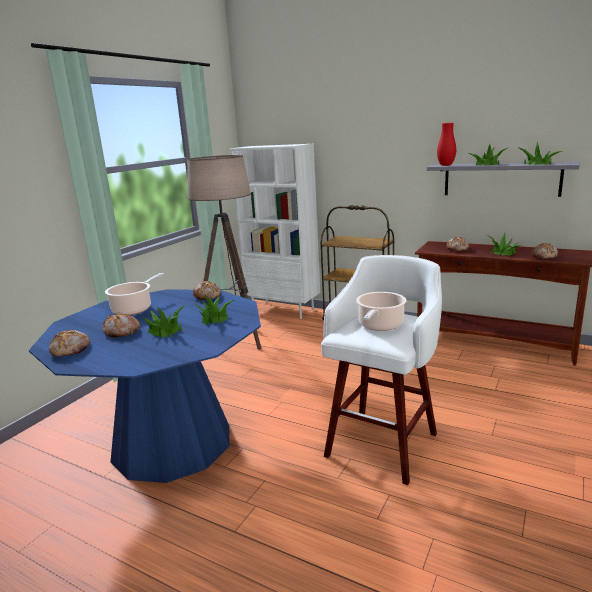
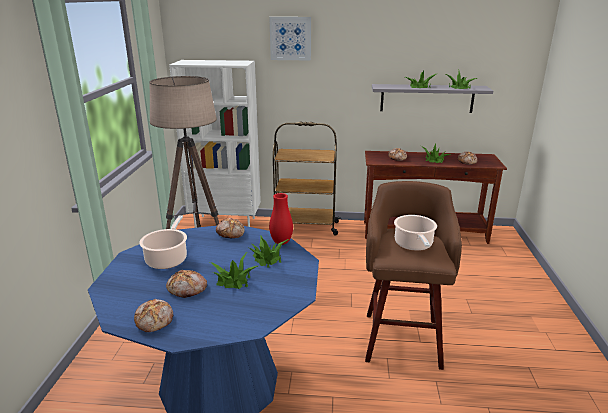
camera: 25 degrees left, 5 degrees up
(348, 118) = (290, 38): none -> picture
(383, 442) = (402, 337): white stool -> brown stool
(446, 165) = (387, 87): red vase -> red vase (281, 242)

